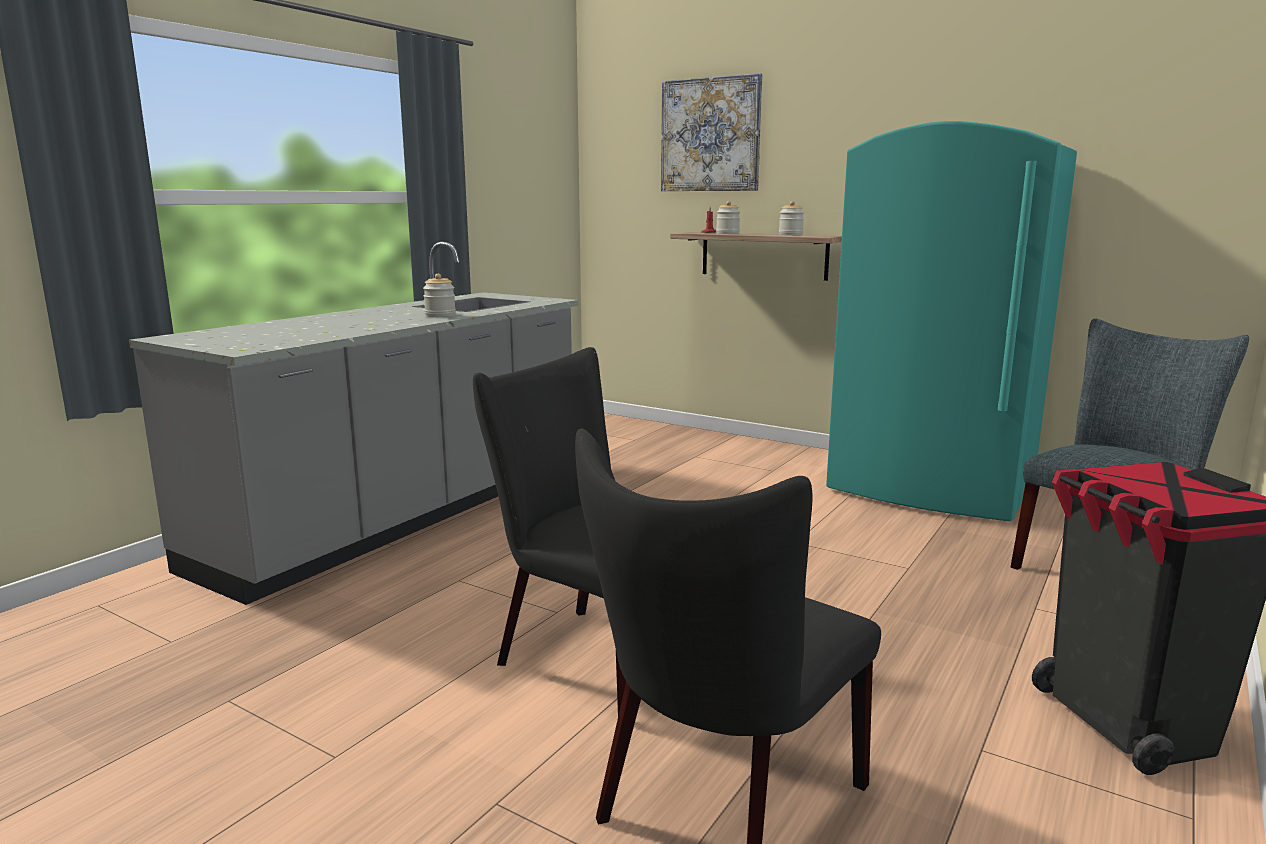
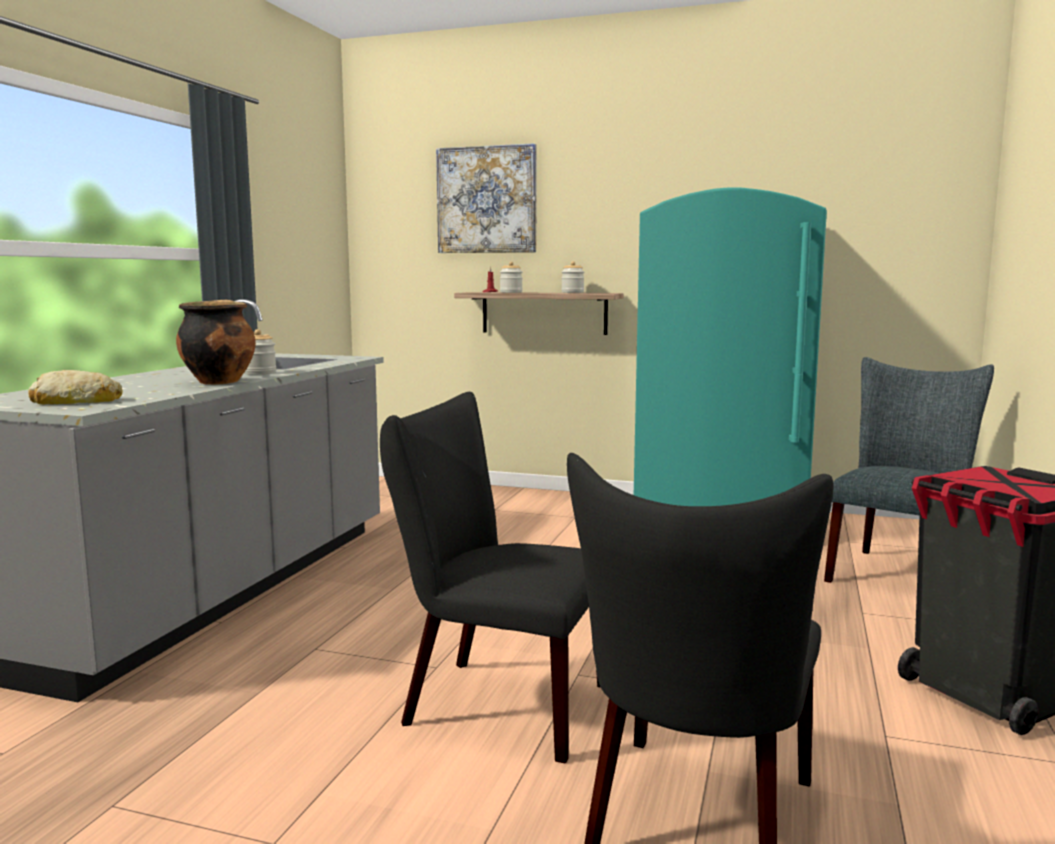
camera: 15 degrees left, 5 degrees down
(249, 340) = (76, 401): none -> bread
(391, 324) = (219, 382): none -> cooking pot

